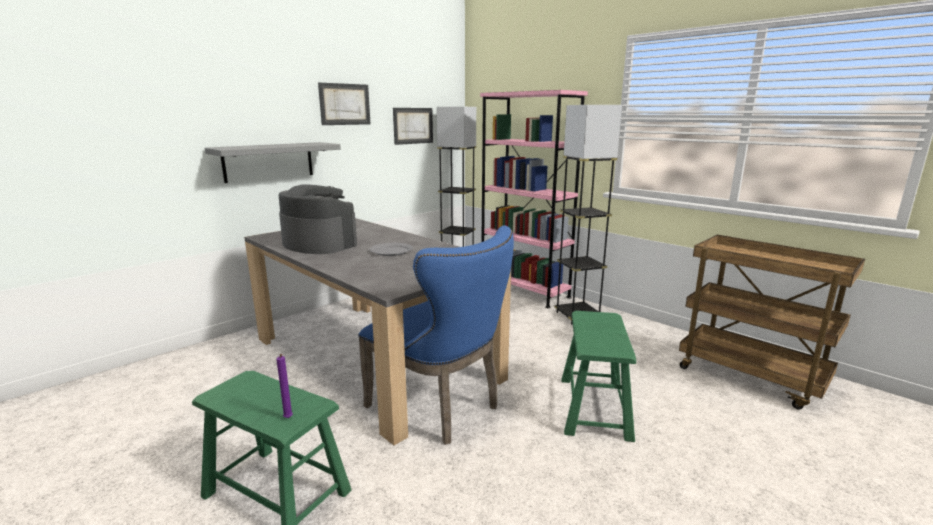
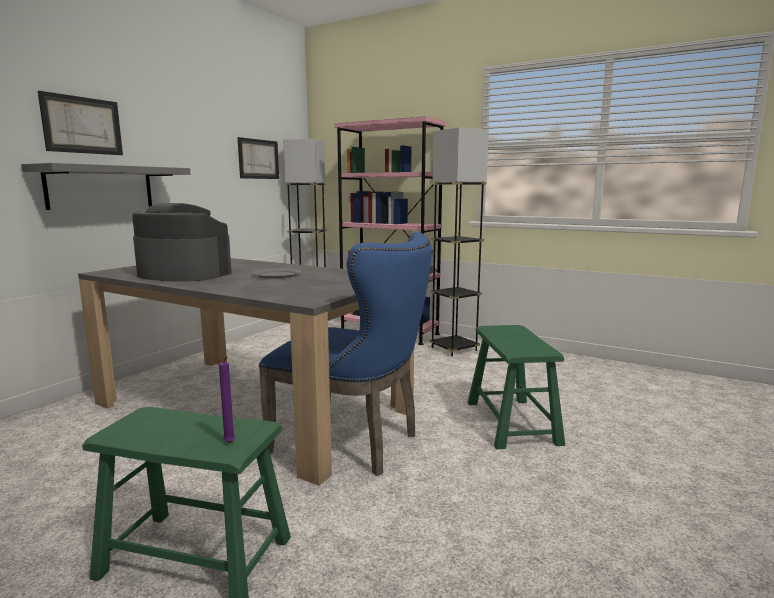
camera: 15 degrees left, 5 degrees down
(344, 104) = (187, 128): picture -> picture (82, 125)
(751, 376) = (635, 381): brown cart -> none

